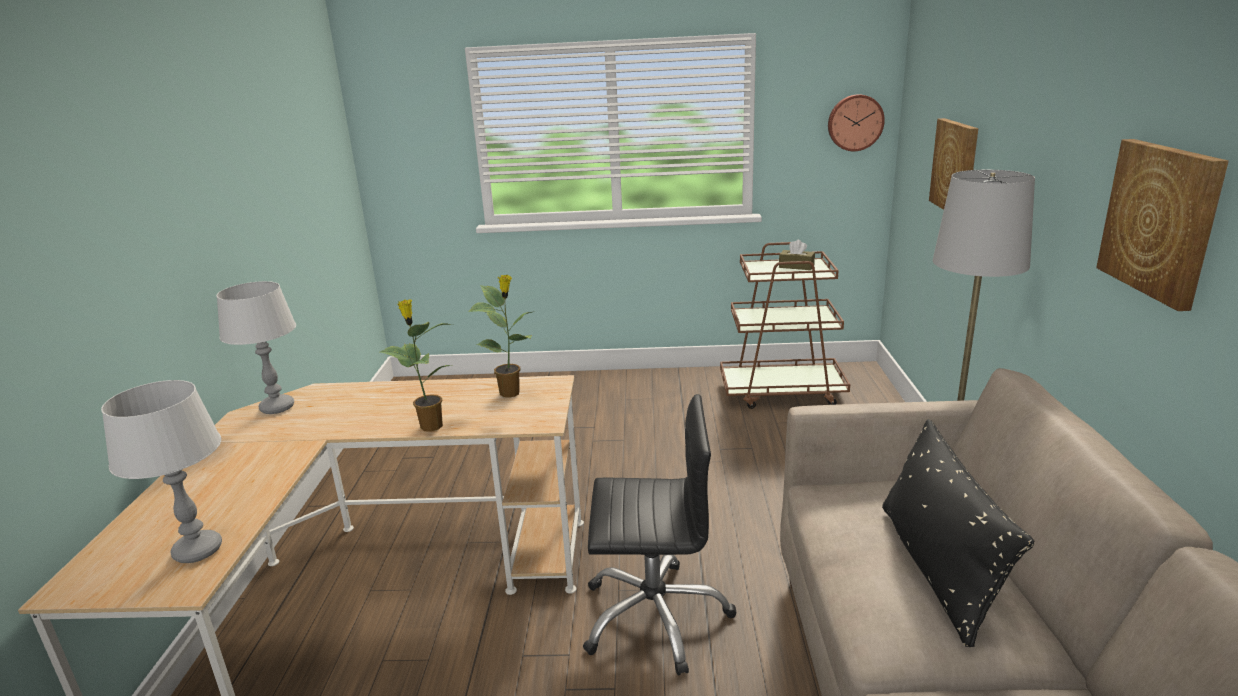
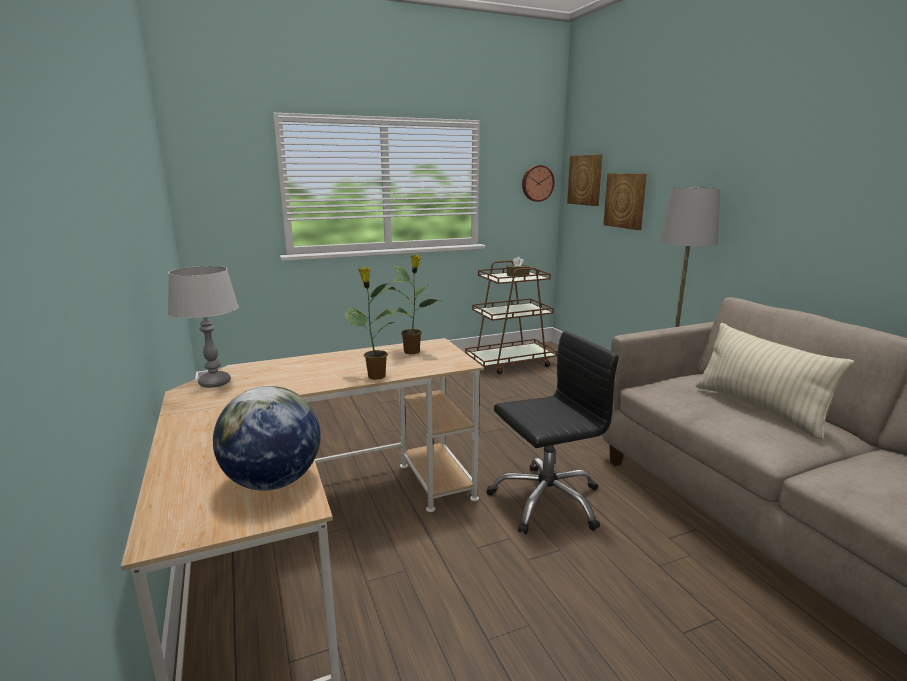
camera: 25 degrees left, 5 degrees down
(197, 550) = (273, 482): grey table lamp -> globe
(937, 568) = (758, 409): black pillow -> beige pillow
(1161, 220) = (822, 195): picture -> picture (585, 180)

